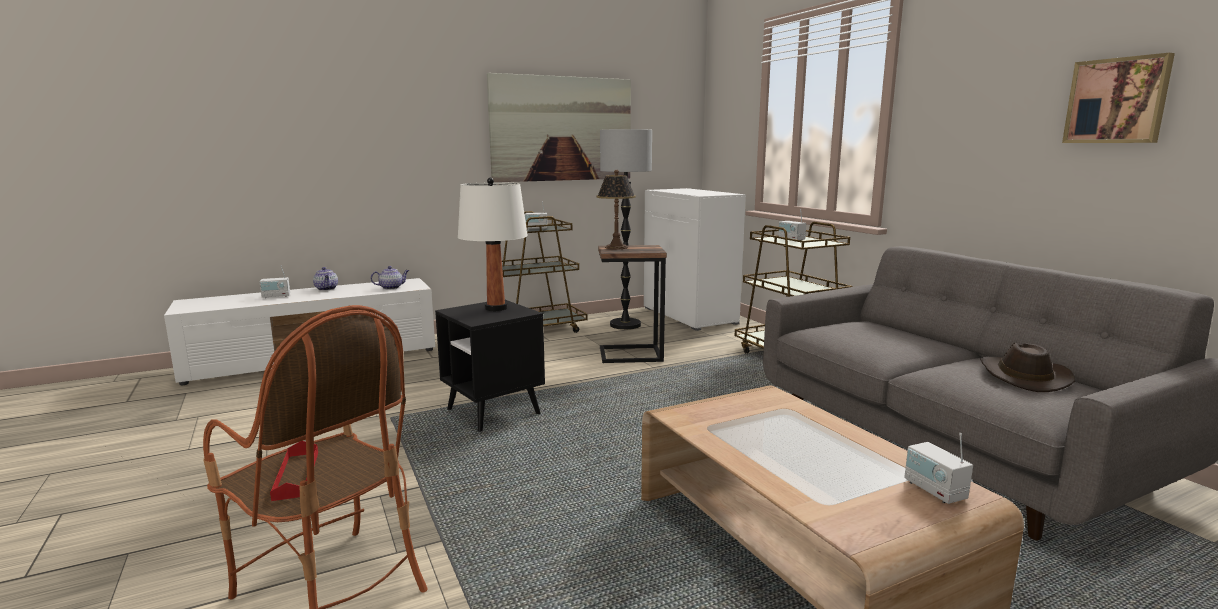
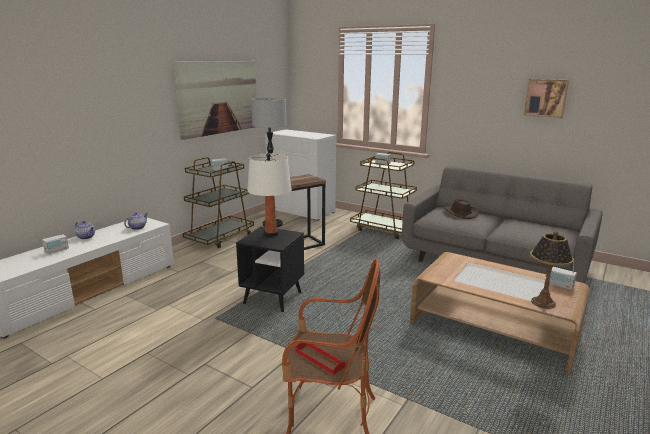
camera: 30 degrees left, 5 degrees up
(616, 247) = (290, 179): table lamp -> table lamp (543, 303)
(1022, 376) = (535, 227): brown hat -> brown hat (459, 213)

